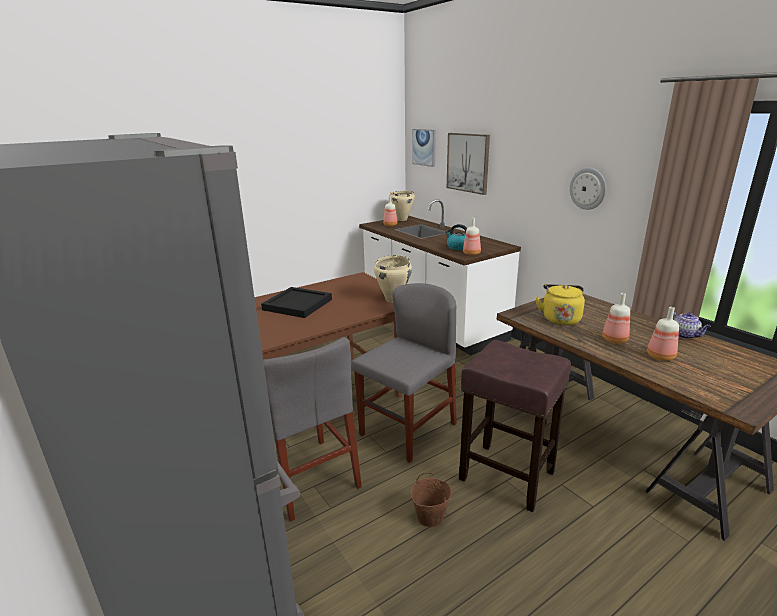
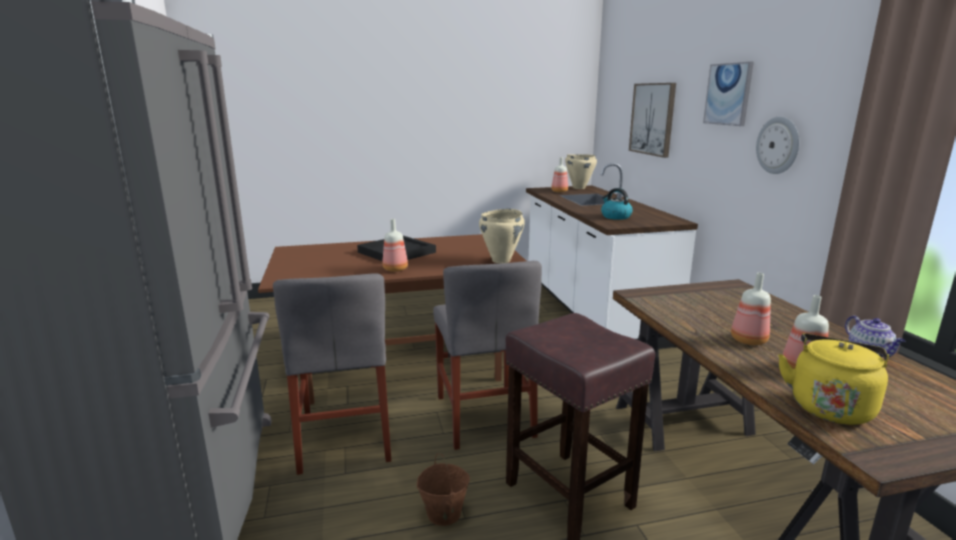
camera: 20 degrees right, 5 degrees down
(408, 429) = (484, 416): grey chair -> grey chair turned 105 degrees clockwise
(424, 147) = (613, 103): picture -> picture (728, 94)
(472, 253) = (625, 224): bottle -> bottle (396, 269)
(560, 318) = (692, 307): yellow kettle -> yellow kettle (829, 406)

